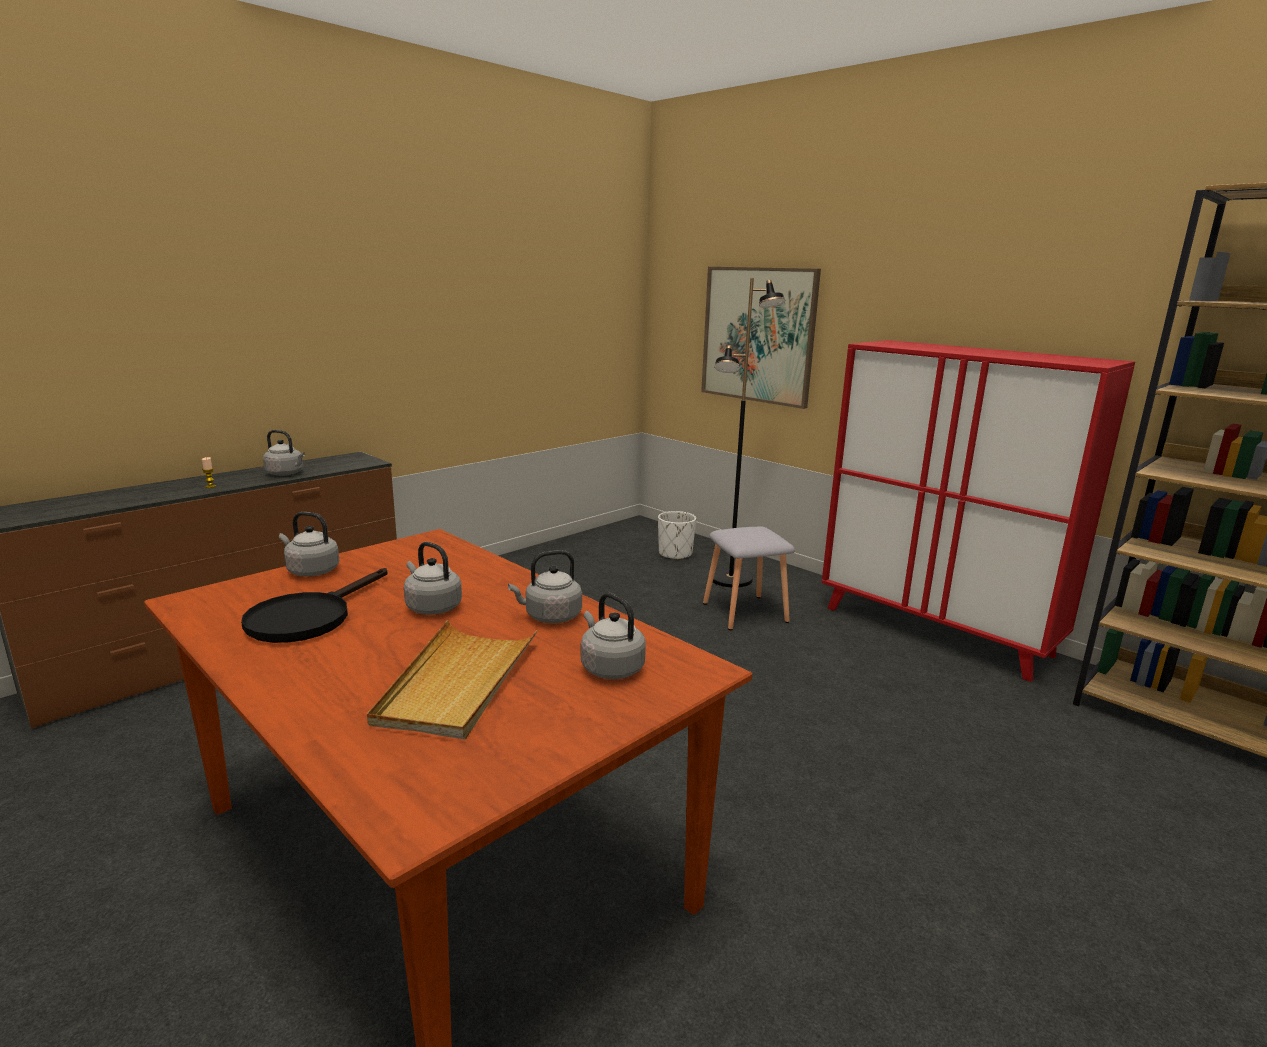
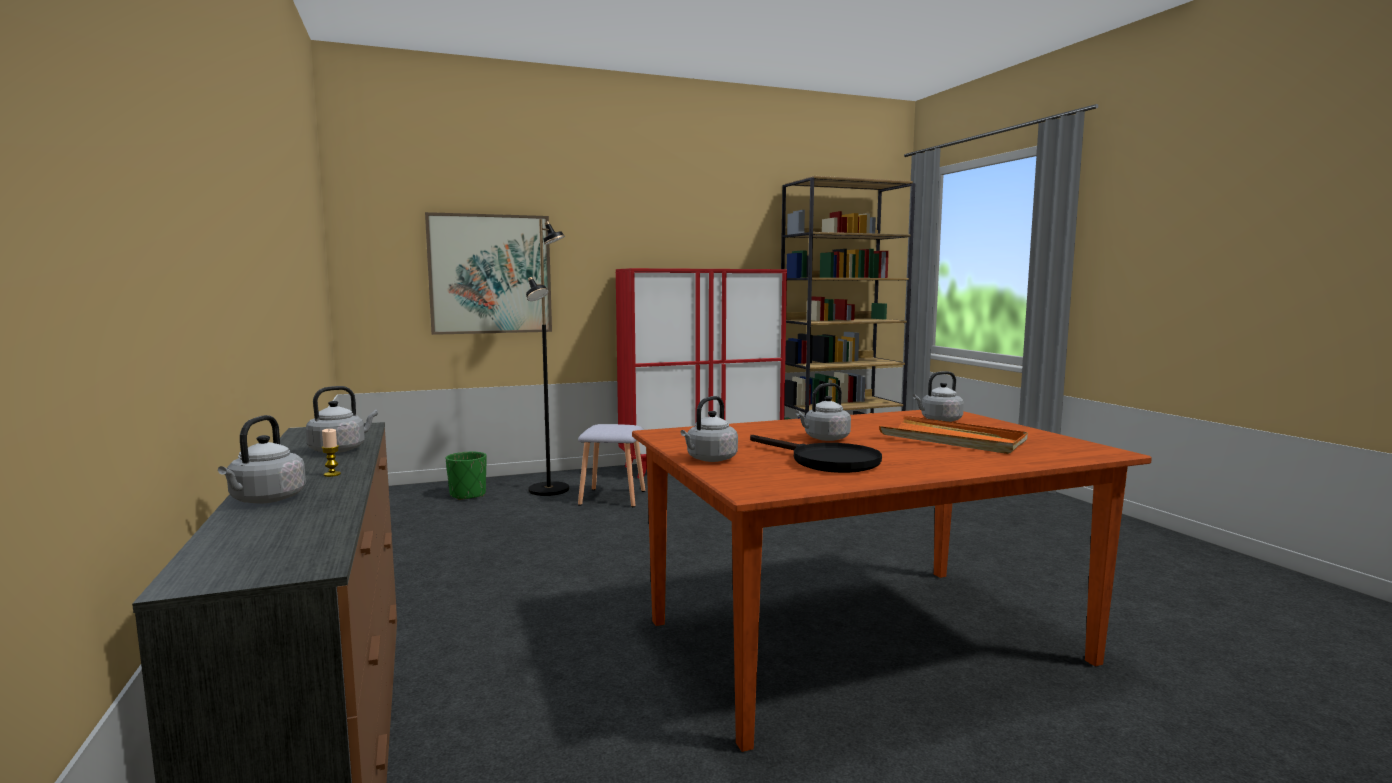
camera: 65 degrees left, 10 degrees down
(457, 682) = (953, 440): beige tray -> orange tray
(550, 617) = (859, 422): grey kettle -> grey kettle (265, 500)
(675, 554) = (467, 495): white planter -> green planter

